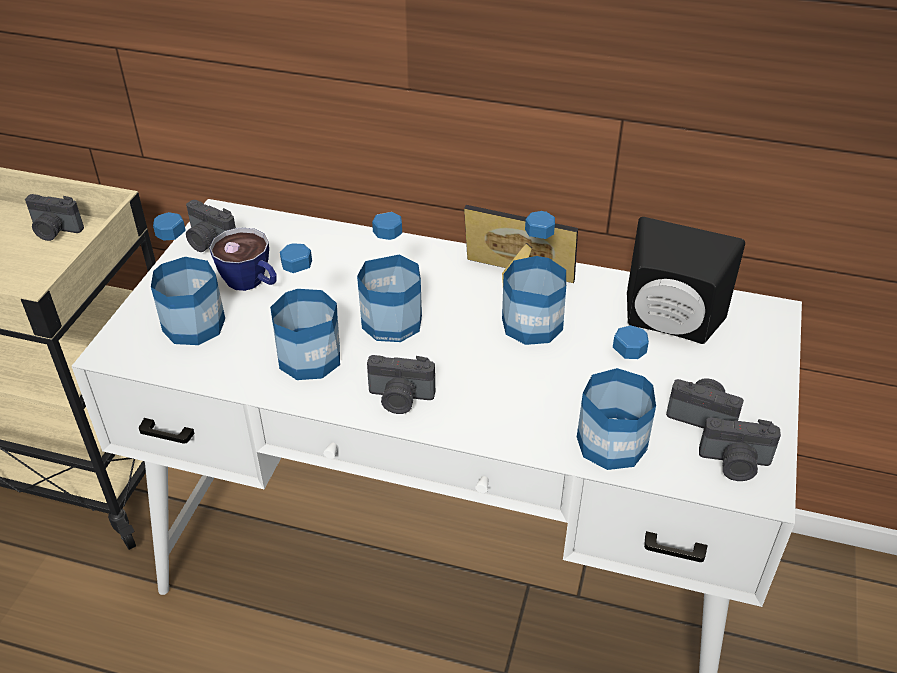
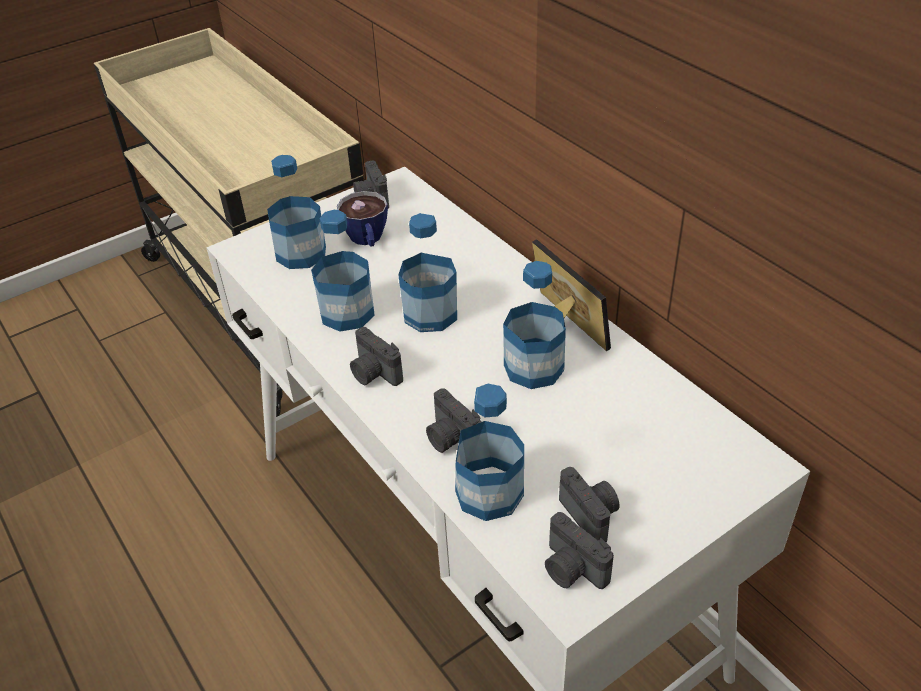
camera: 40 degrees right, 0 degrees up
(54, 231) = (302, 153): camera -> camera (451, 439)
(668, 326) = (649, 427): black speaker -> none

